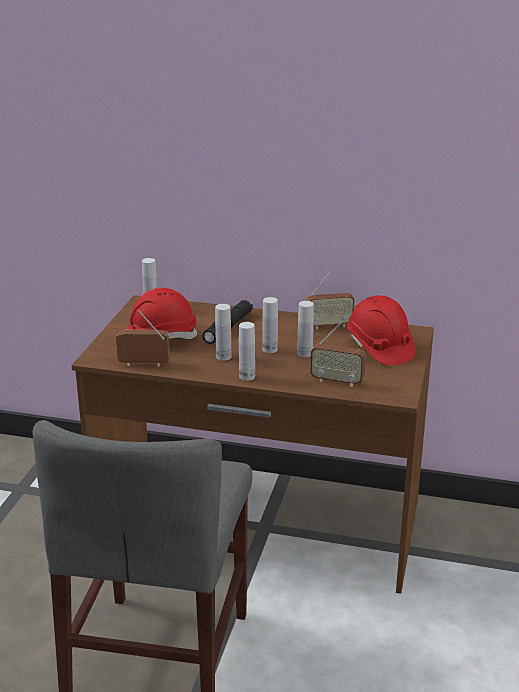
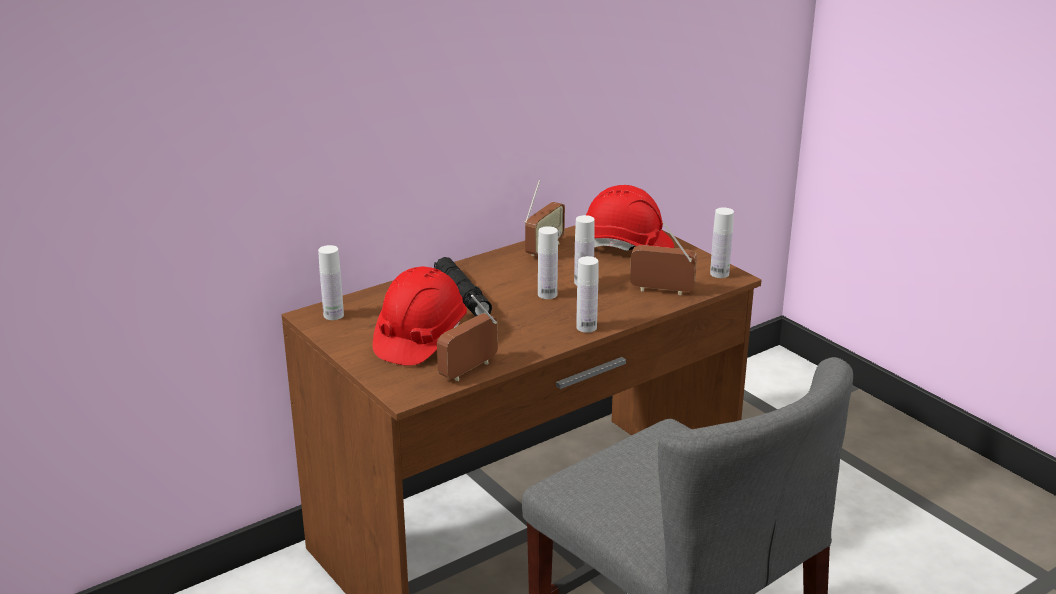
camera: 50 degrees left, 0 degrees up
(223, 357) = (524, 322): white bottle -> white bottle (719, 274)
(337, 381) = (661, 290): radio -> radio turned 135 degrees counterclockwise

